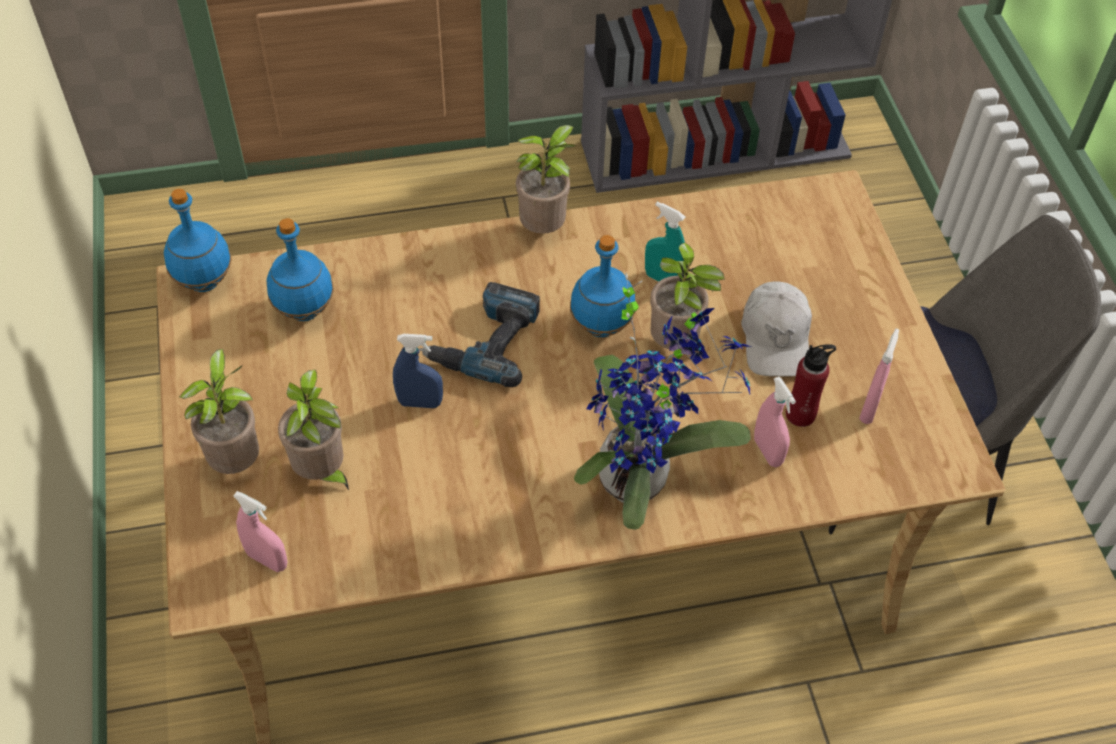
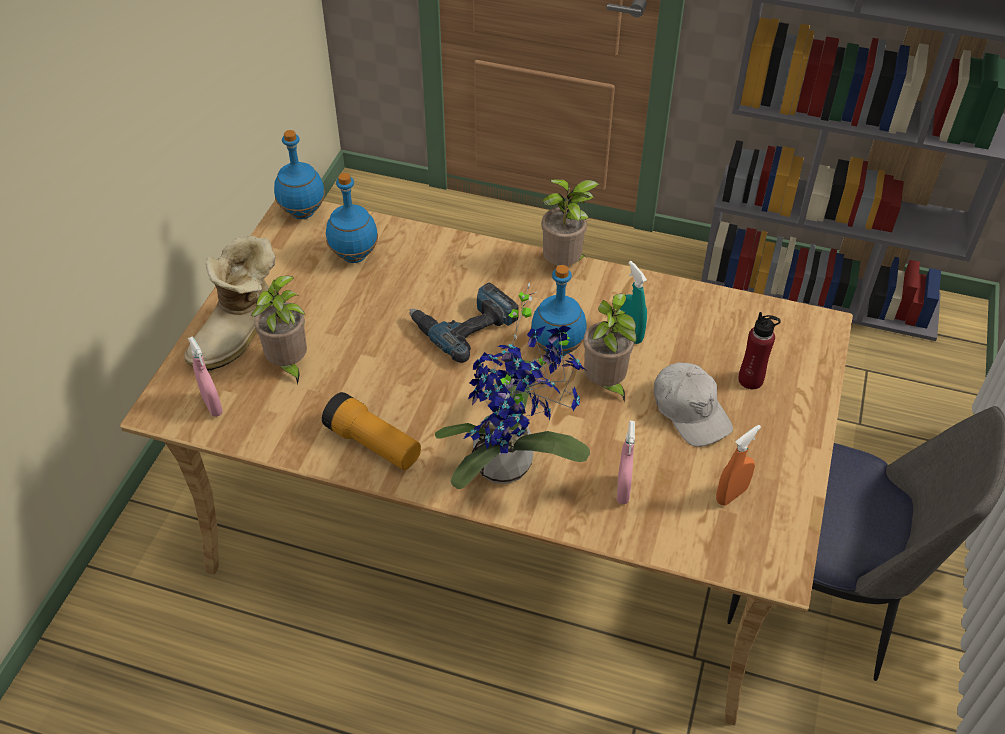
camera: 30 degrees right, 5 degrees down
(238, 461) = (240, 334): potted plant -> boot
(420, 403) = (388, 347): blue spray bottle -> none
(482, 520) = (373, 444): none -> flashlight
(776, 338) = (690, 411): white cap -> white cap turned 60 degrees counterclockwise
(800, 414) = (670, 474): red bottle -> red bottle (750, 380)
(869, 409) = (731, 495): pink spray bottle -> orange spray bottle

